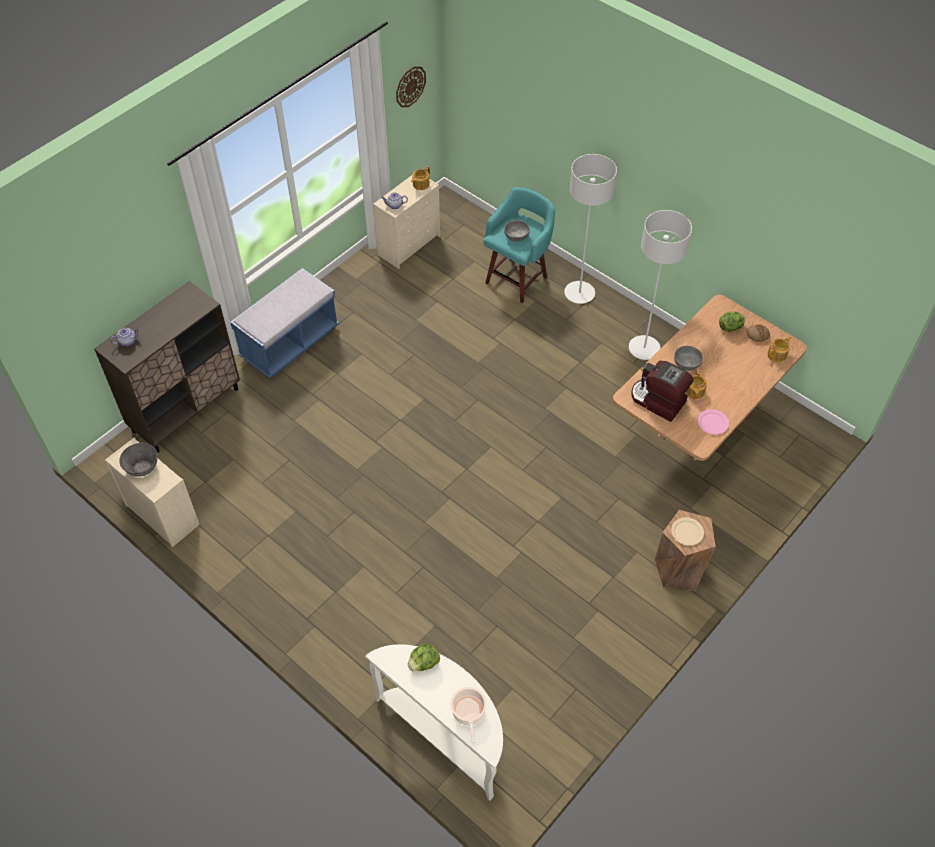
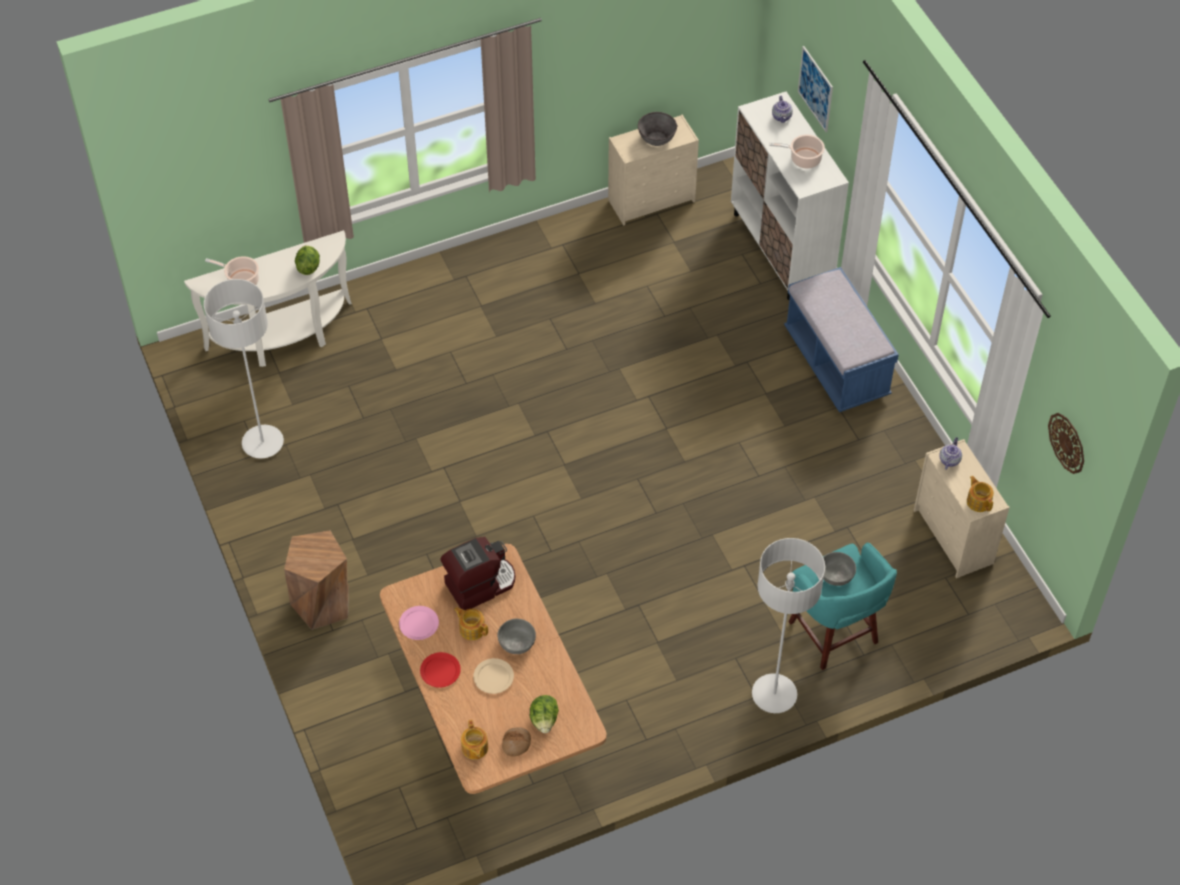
camera: 115 degrees right, 0 degrees up
(113, 297) = (815, 89): none -> picture
(173, 314) = (803, 159): none -> cooking pot
(186, 409) = (781, 250): brown cabinet -> white cabinet
(644, 348) = (642, 724): grey floor lamp -> grey floor lamp (263, 443)
(687, 532) = (315, 551): beige plate -> beige plate (493, 677)
(738, 395) = (440, 671): none -> red plate

